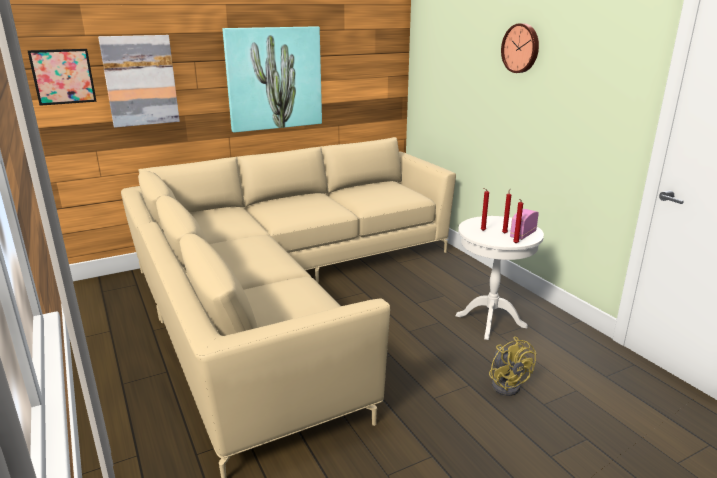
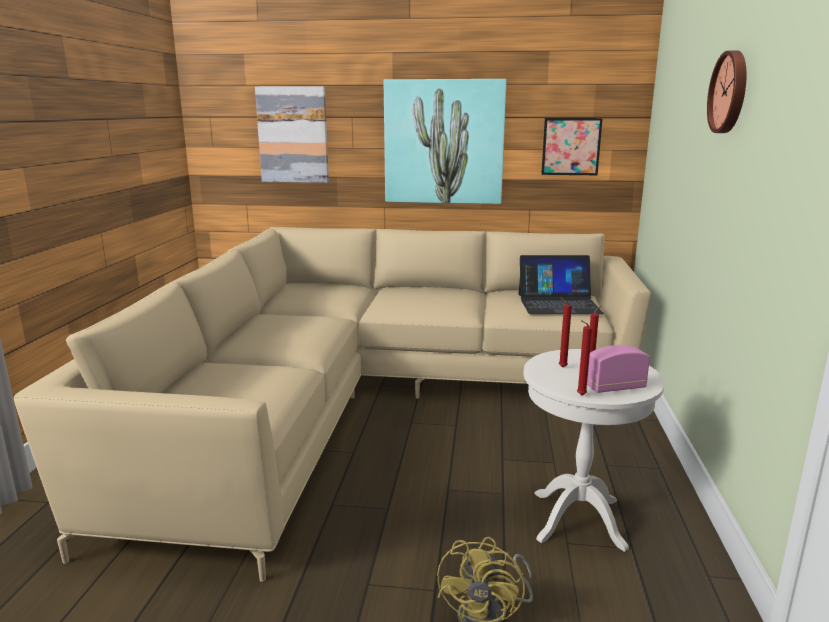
camera: 35 degrees right, 5 degrees down
(63, 76) = (222, 126): picture -> picture (571, 146)
(390, 191) = (558, 304): none -> laptop

